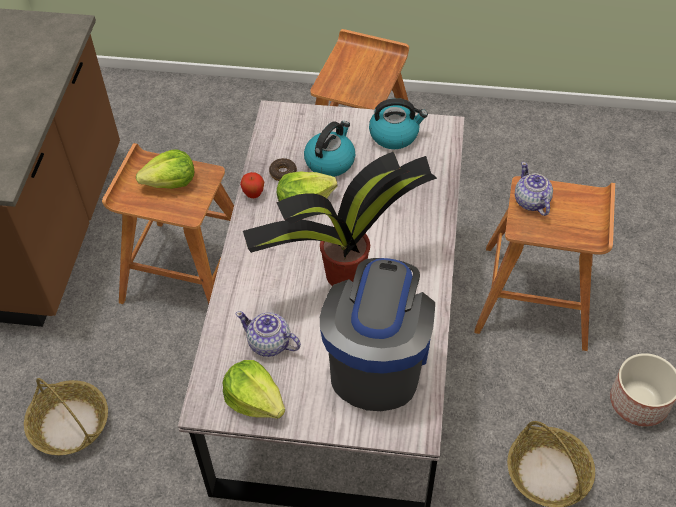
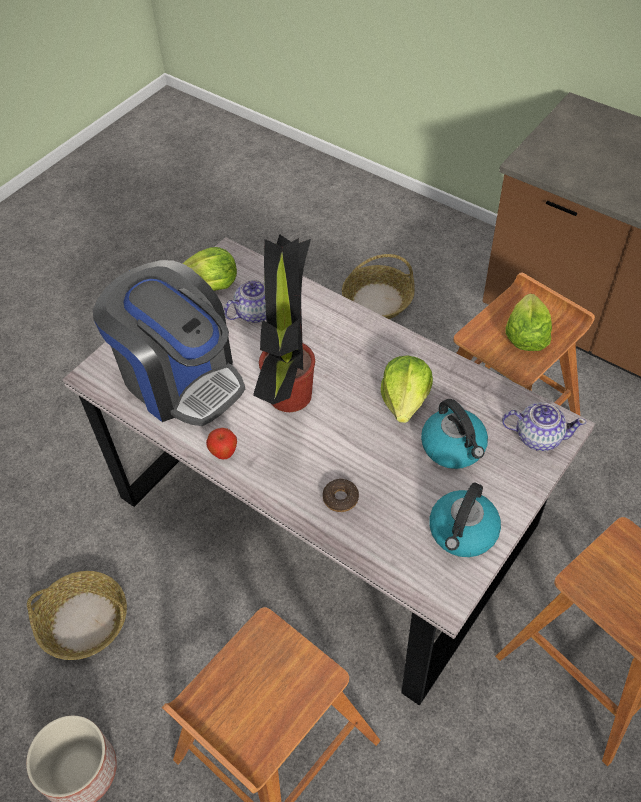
camera: 120 degrees right, 0 degrees up
(253, 194) = (442, 363): apple -> apple (224, 453)
(283, 173) = (460, 398): donut -> donut (340, 498)
(531, 202) = (296, 669): teapot -> teapot (538, 436)

